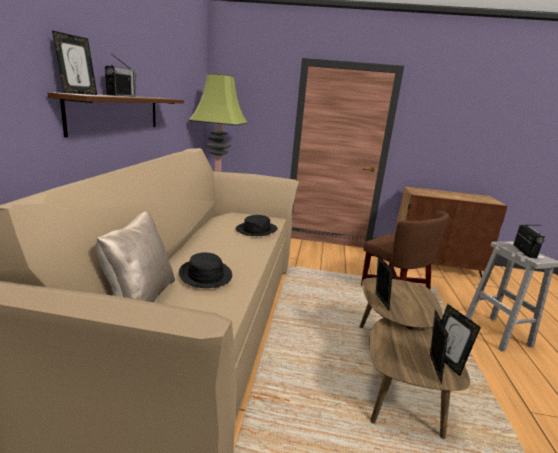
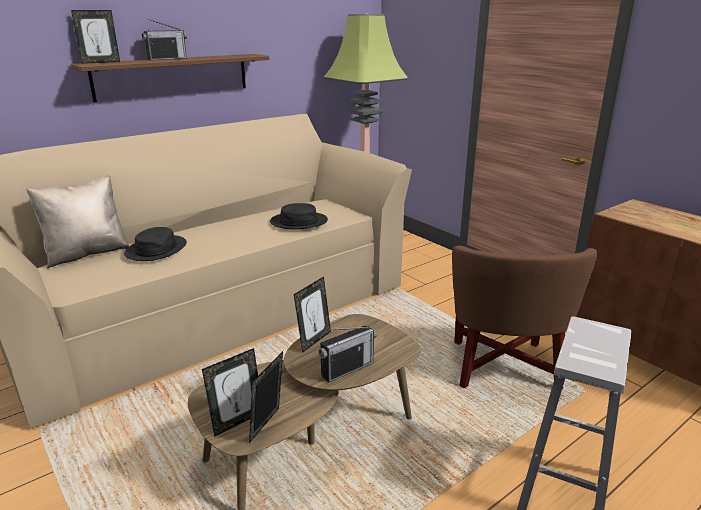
camera: 45 degrees right, 5 degrees up
(524, 251) = (593, 347): radio -> radio (347, 369)

